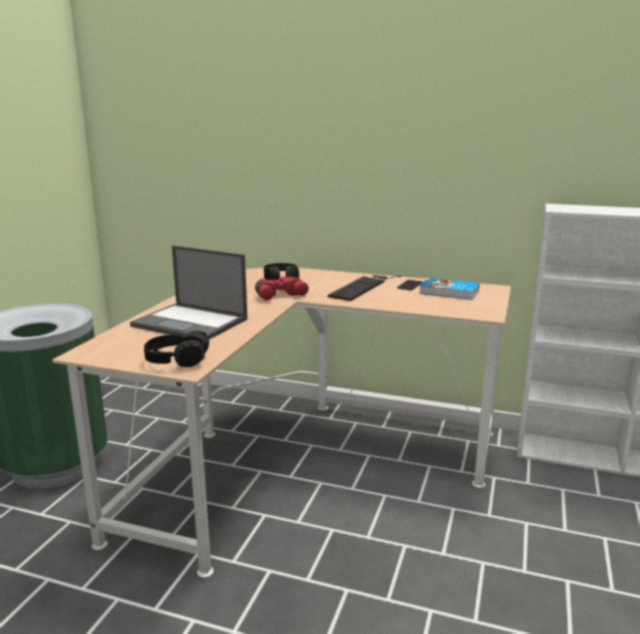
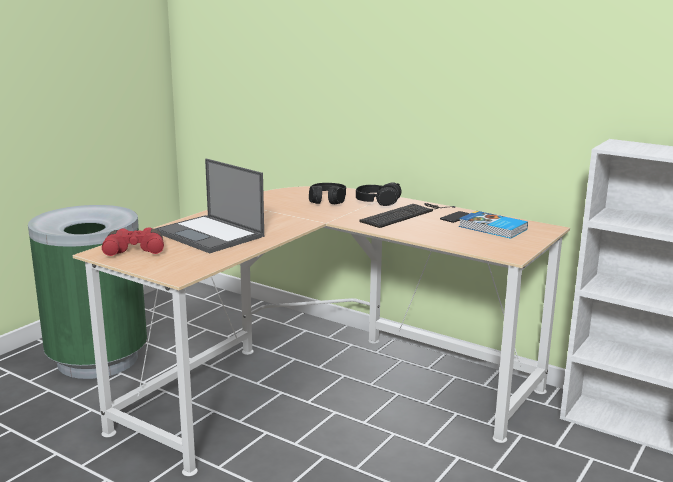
camera: 15 degrees right, 0 degrees up
(177, 360) = (174, 267): black headphones -> black headphones (377, 202)
(278, 295) = (313, 215): red binoculars -> red binoculars (135, 249)

